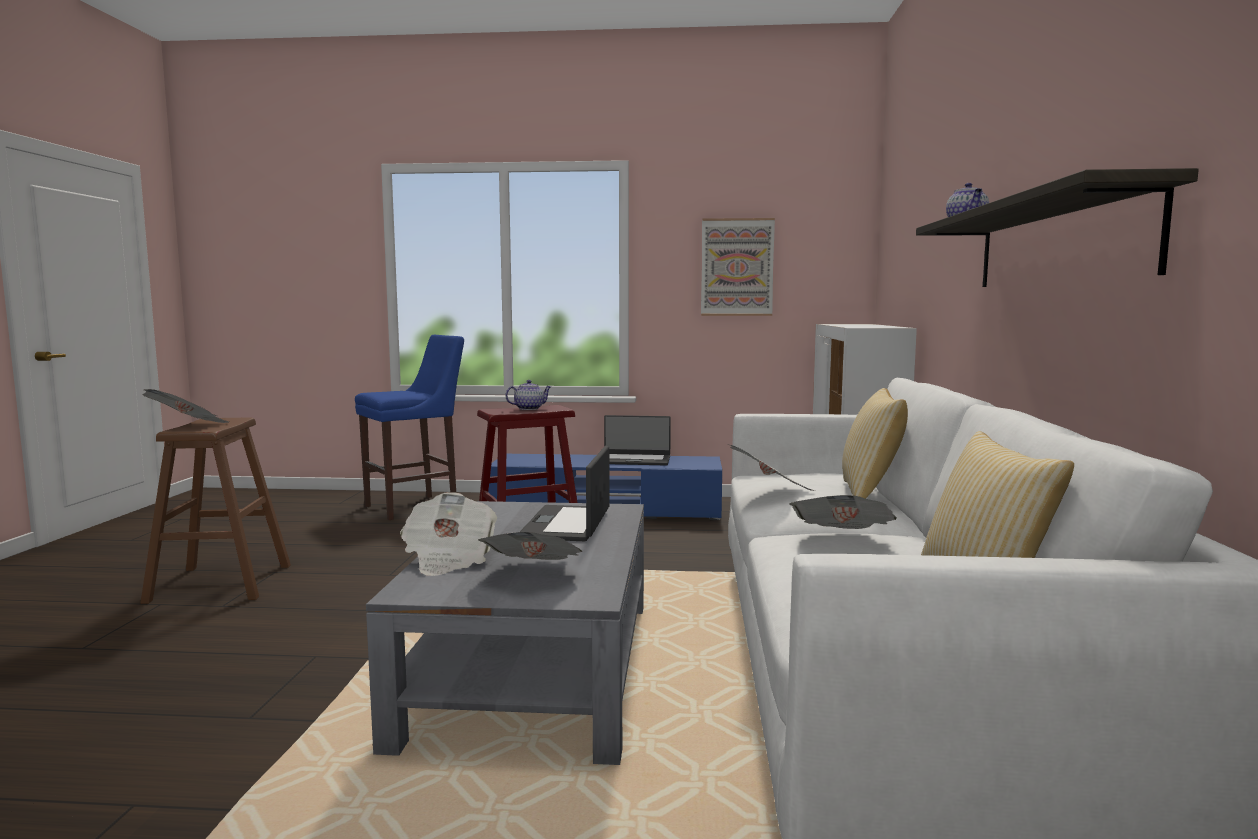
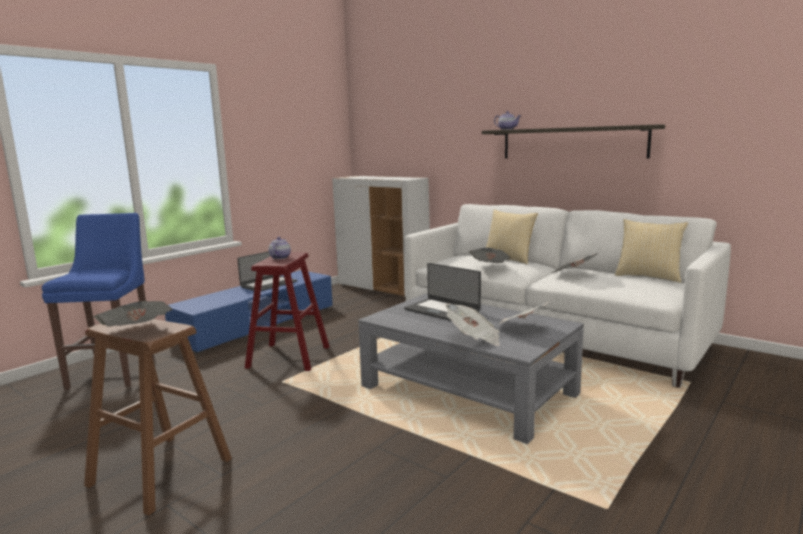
camera: 55 degrees left, 5 degrees up
(737, 267) = (287, 144): picture -> none

